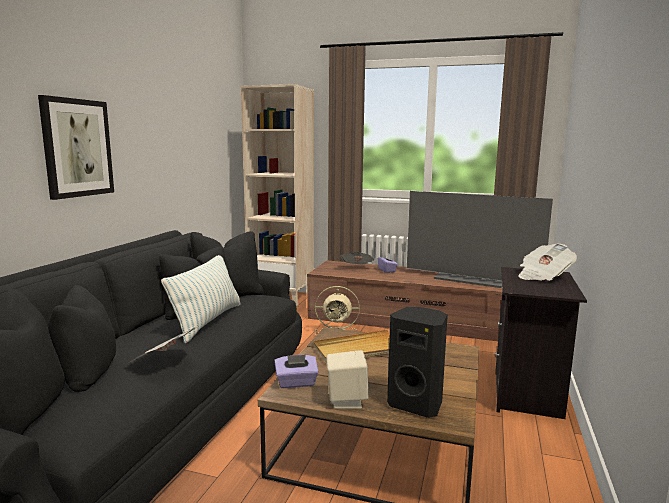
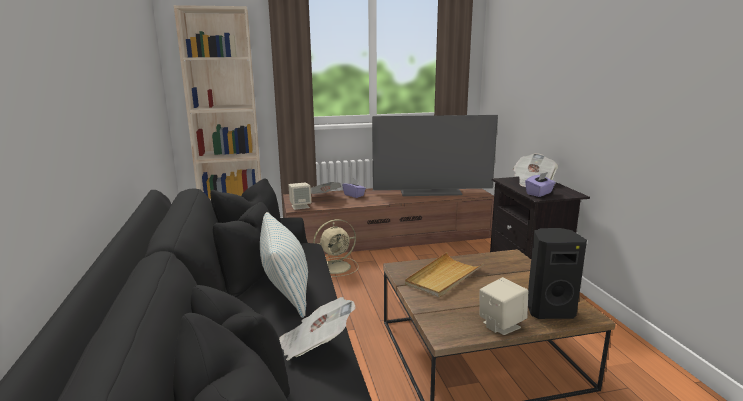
camera: 30 degrees left, 5 degrees up
(77, 148) = (71, 101): picture -> none
(296, 383) = (442, 323): purple tissue box -> purple tissue box (539, 193)
(325, 271) = (300, 206): none -> beige speaker

